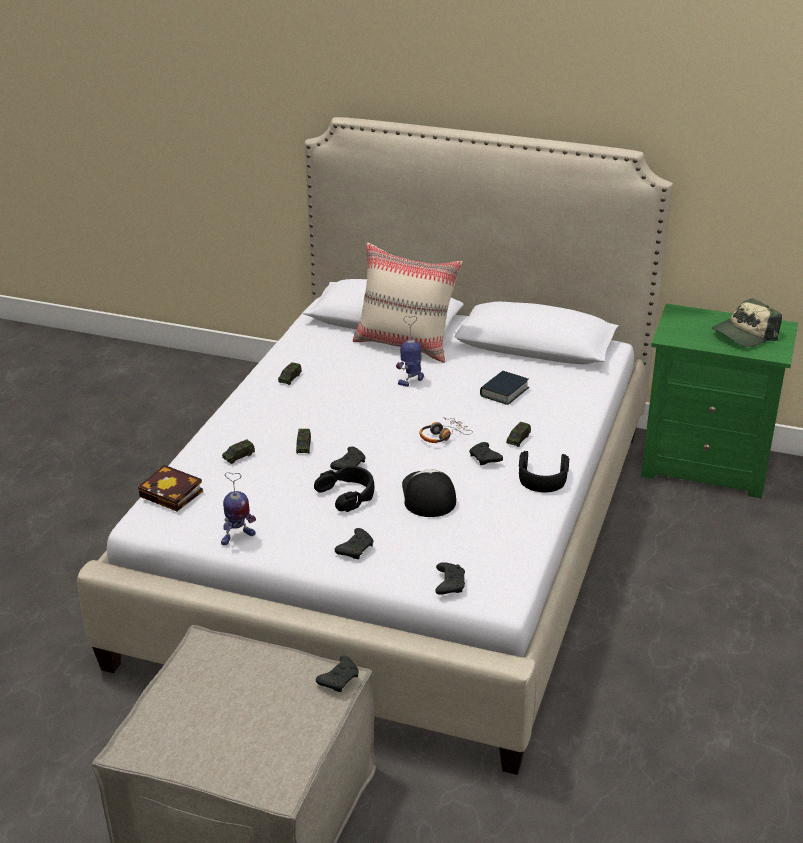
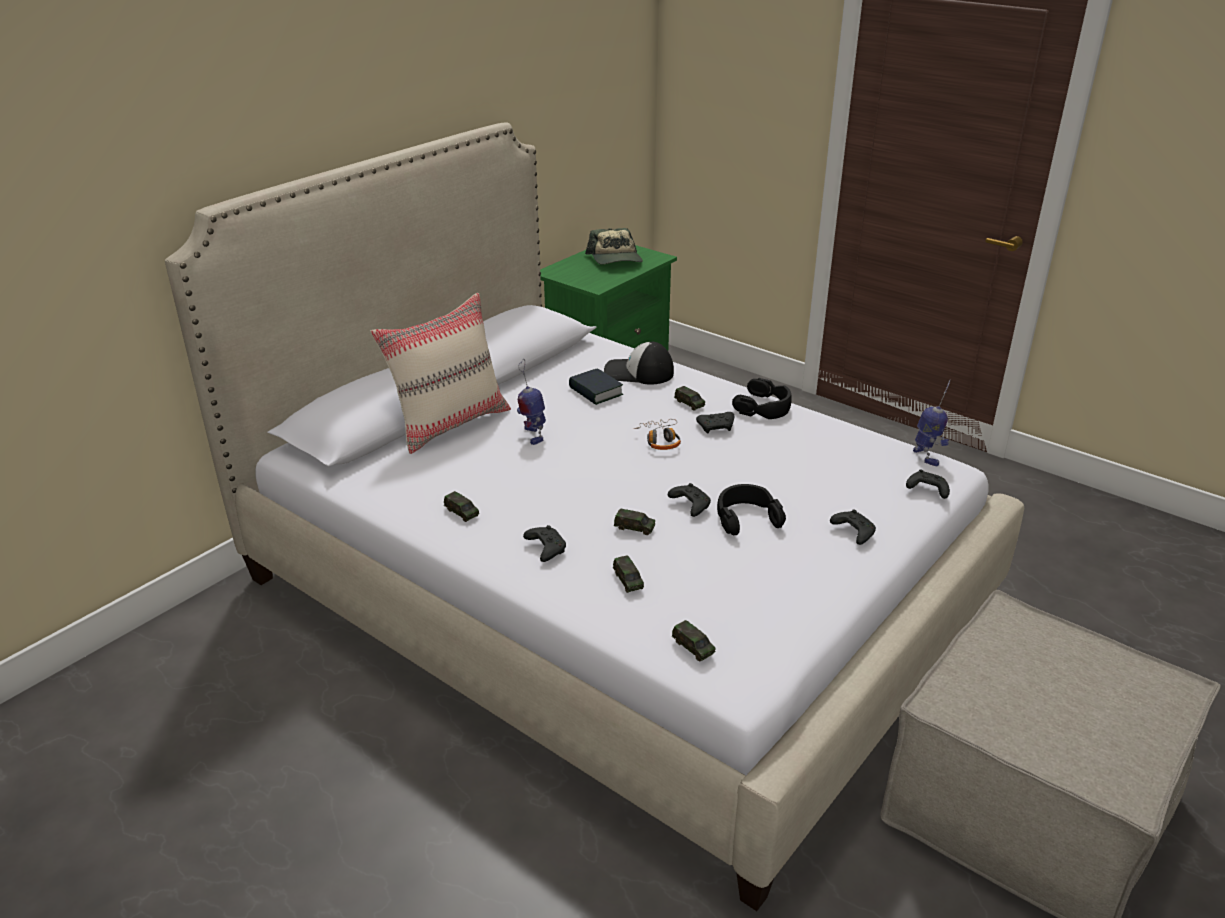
camera: 70 degrees left, 0 degrees up
(174, 494) = (693, 647): book -> toy car
(237, 537) = (807, 610): toy robot -> toy robot (926, 457)
(339, 679) = (1014, 610): black game controller -> black game controller (545, 548)
(427, 495) = (767, 471): cap -> cap (638, 372)

